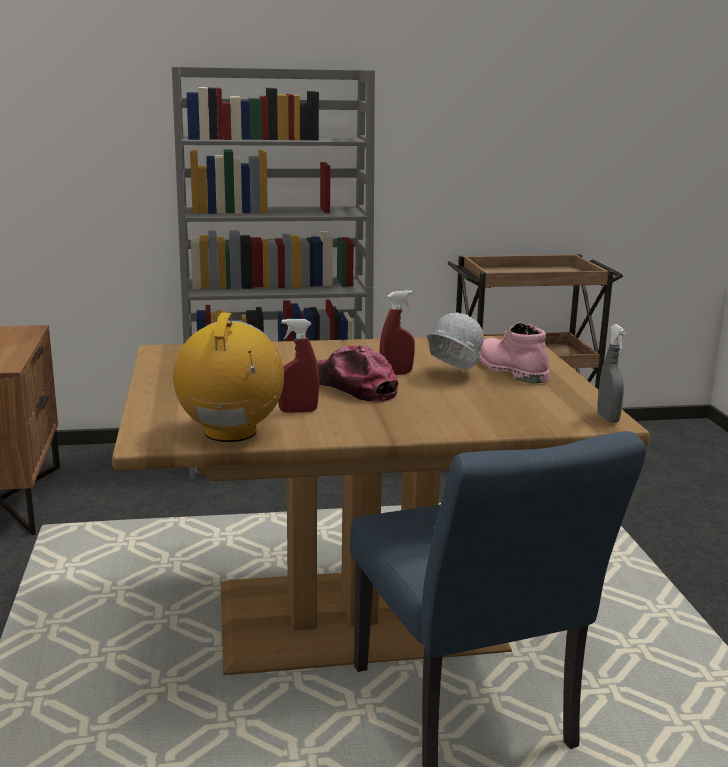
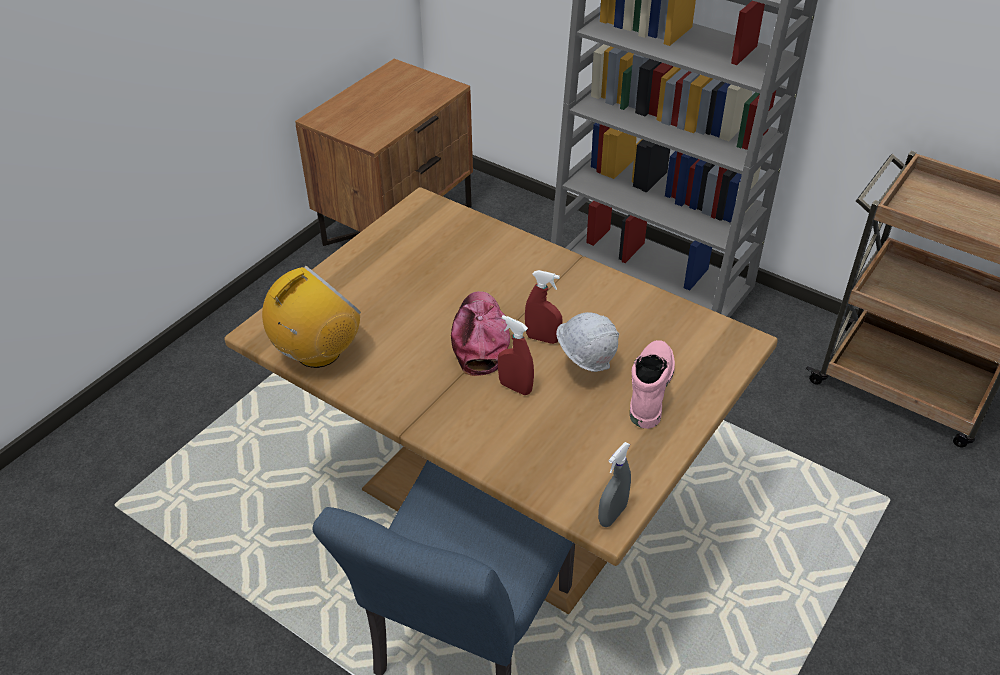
camera: 45 degrees right, 25 degrees up
(298, 411) = (396, 350): red spray bottle -> red spray bottle (515, 387)

